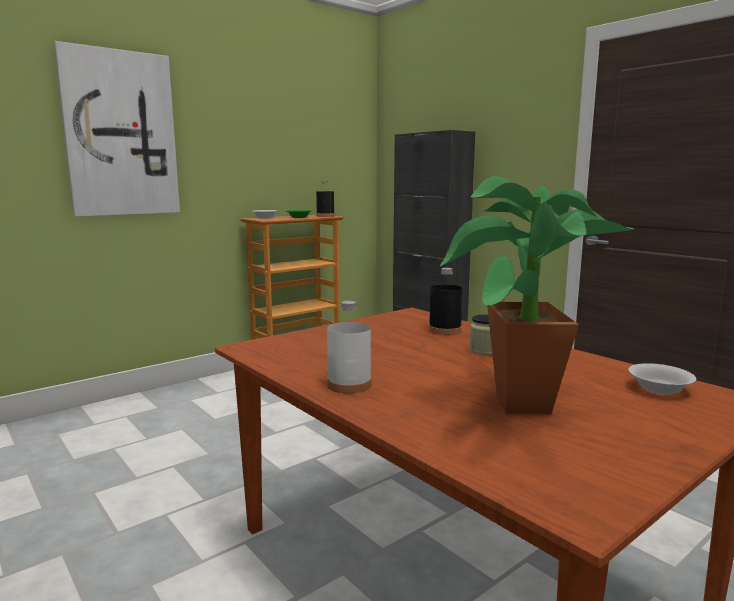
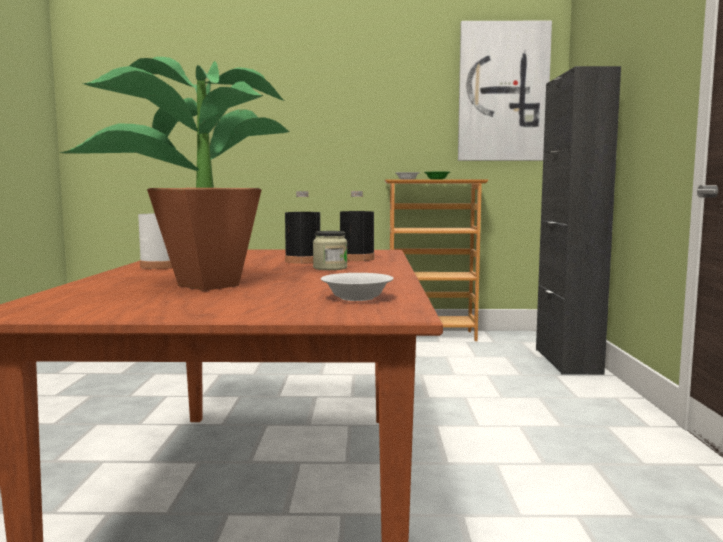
camera: 40 degrees right, 5 degrees down
(120, 134) = (280, 104): picture -> picture (503, 92)
(325, 216) = (471, 179): black bottle -> black bottle (303, 261)

